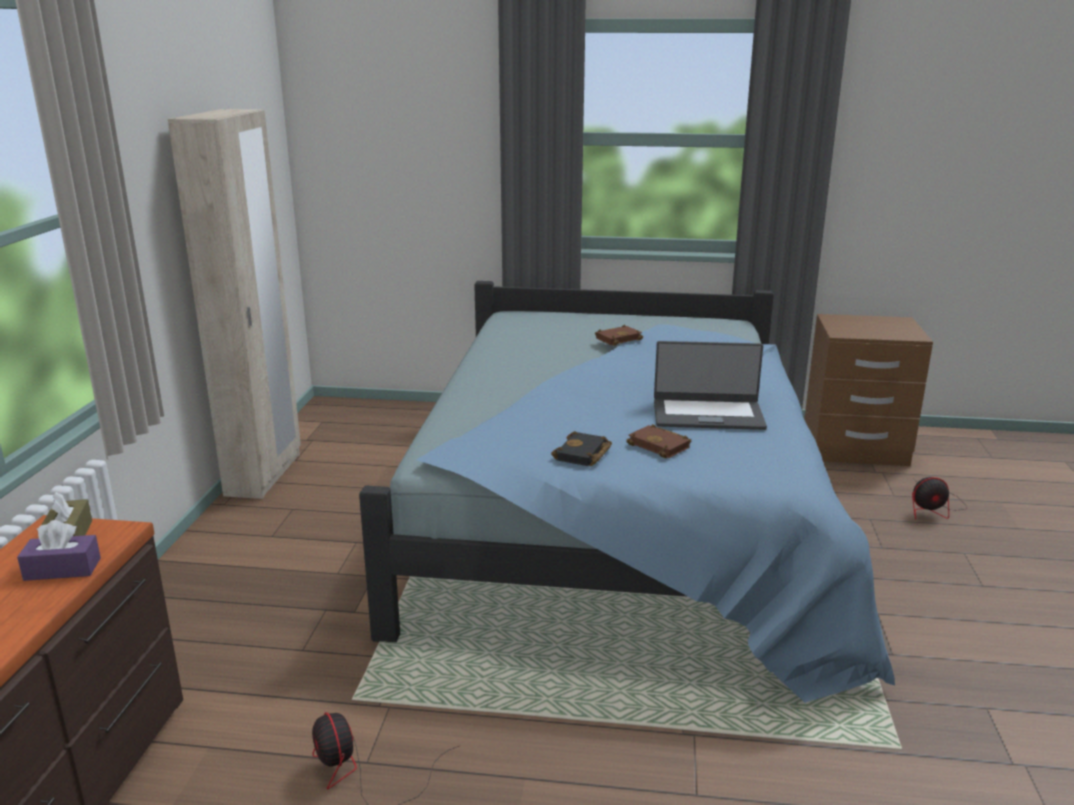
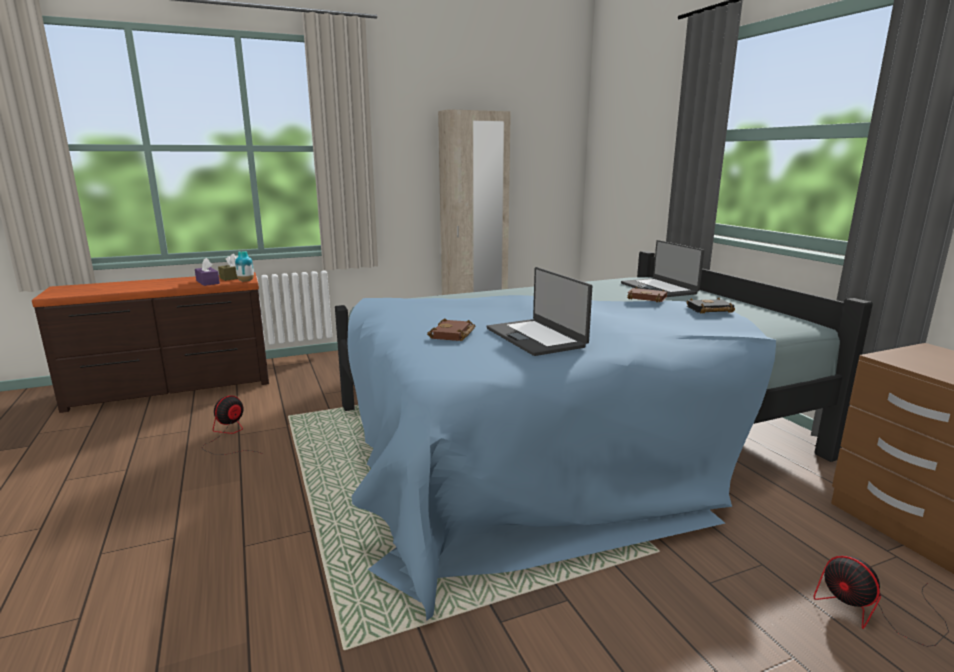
camera: 60 degrees right, 5 degrees down
(123, 531) = (246, 281): none -> vase
(569, 323) = (659, 288): none -> laptop
(583, 455) = (410, 321): black book -> black book (709, 310)

